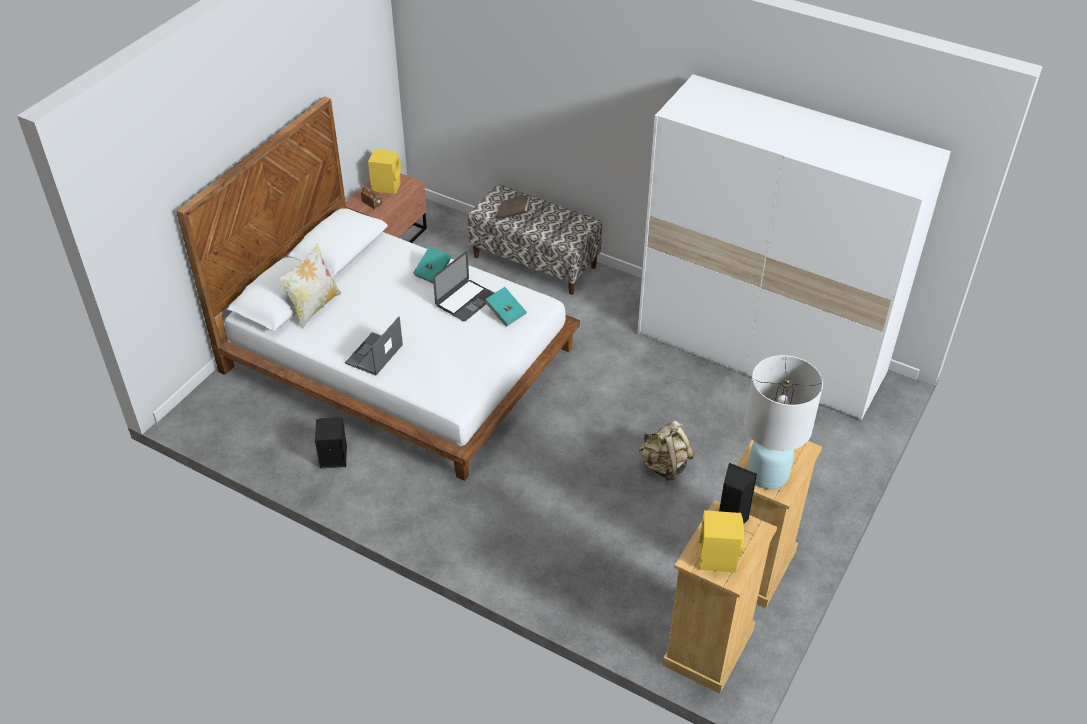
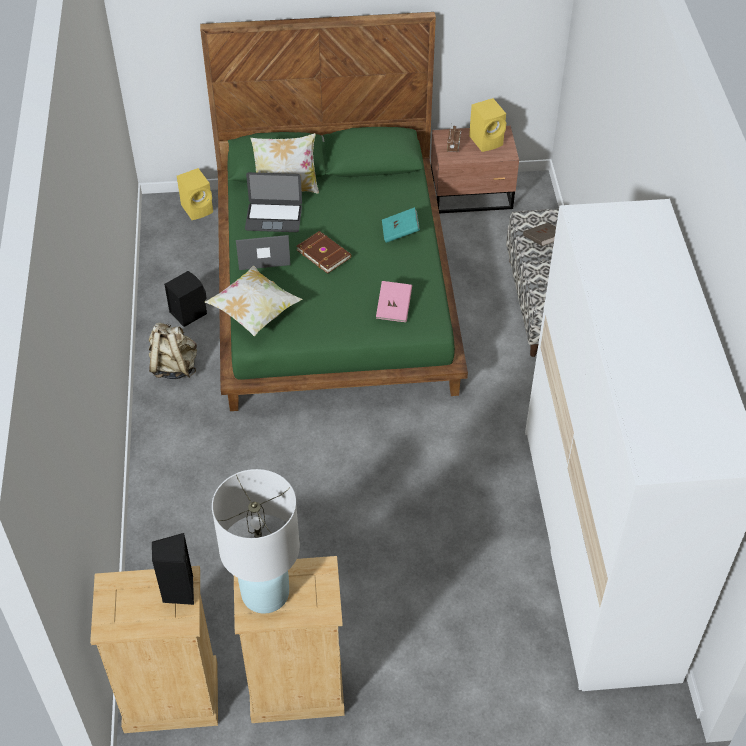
camera: 55 degrees right, 5 degrees up
(401, 358) = (335, 288): white bed -> green bed
(411, 320) = (324, 253): none -> brown book
(431, 388) = (254, 312): none -> pillow
(466, 300) = (384, 273): laptop -> laptop (273, 217)
(505, 313) = (394, 308): turquoise book -> pink book
(664, 466) = (368, 548): beige backpack -> beige backpack (174, 367)
(717, 556) = (126, 602): yellow speaker -> yellow speaker (198, 208)

